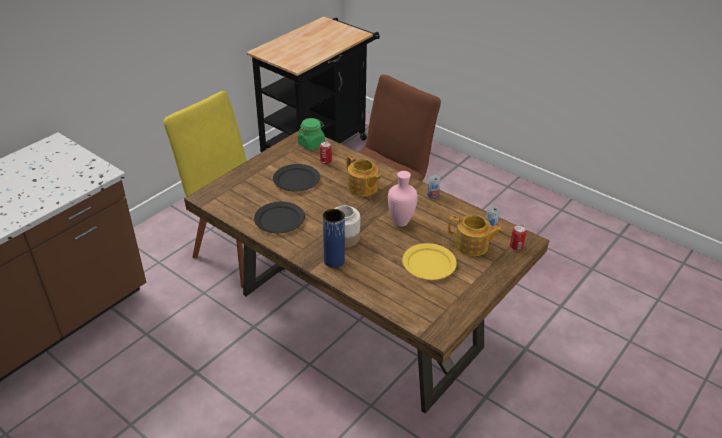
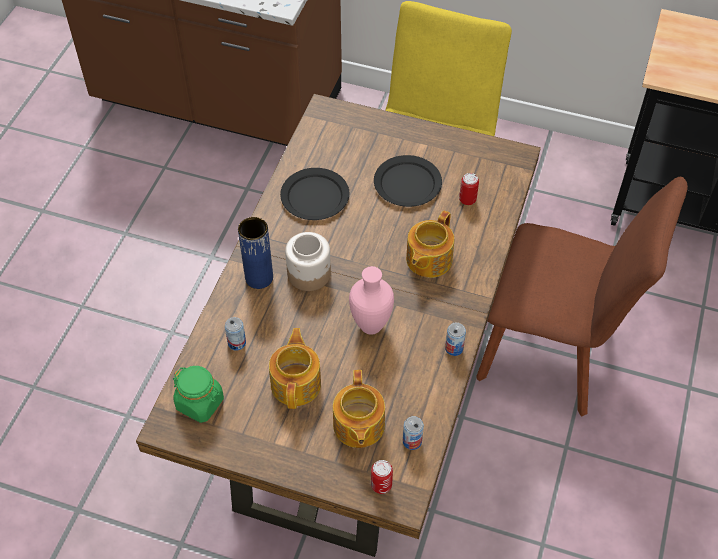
camera: 70 degrees right, 15 degrees up
(311, 144) = (500, 170): green jar -> green jar (200, 403)
(384, 283) = (237, 343): none -> can
(429, 263) = (296, 383): yellow plate -> teapot

